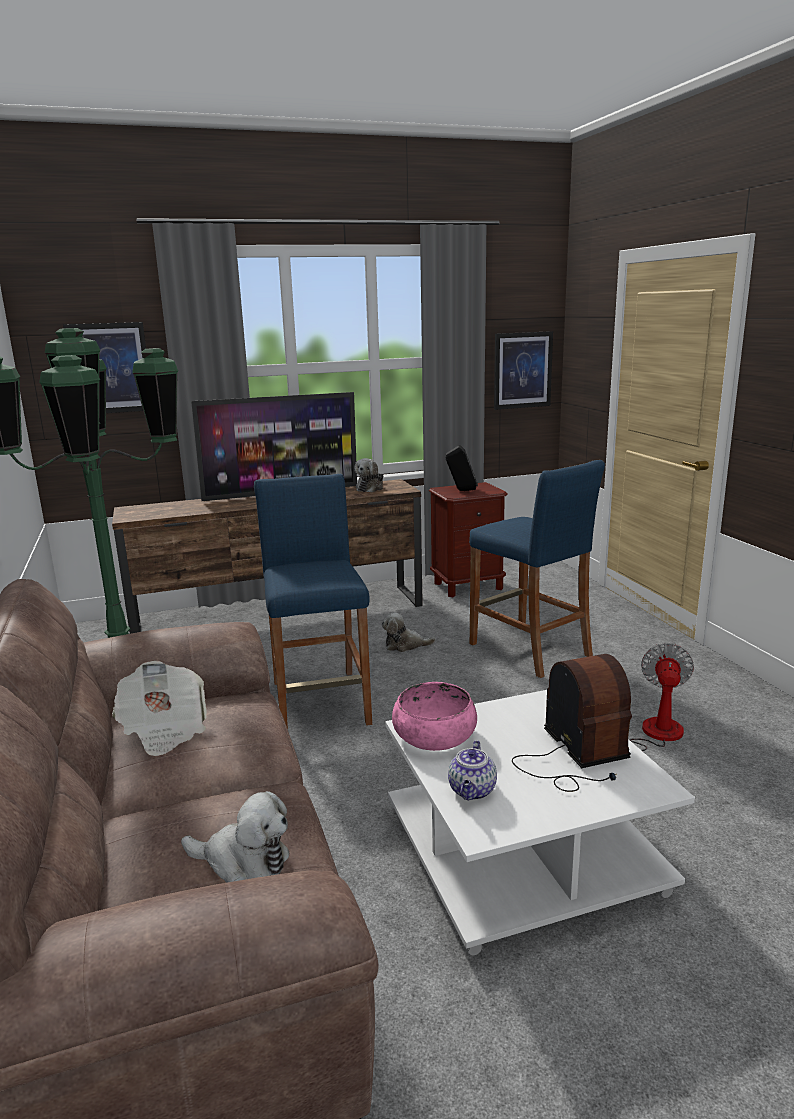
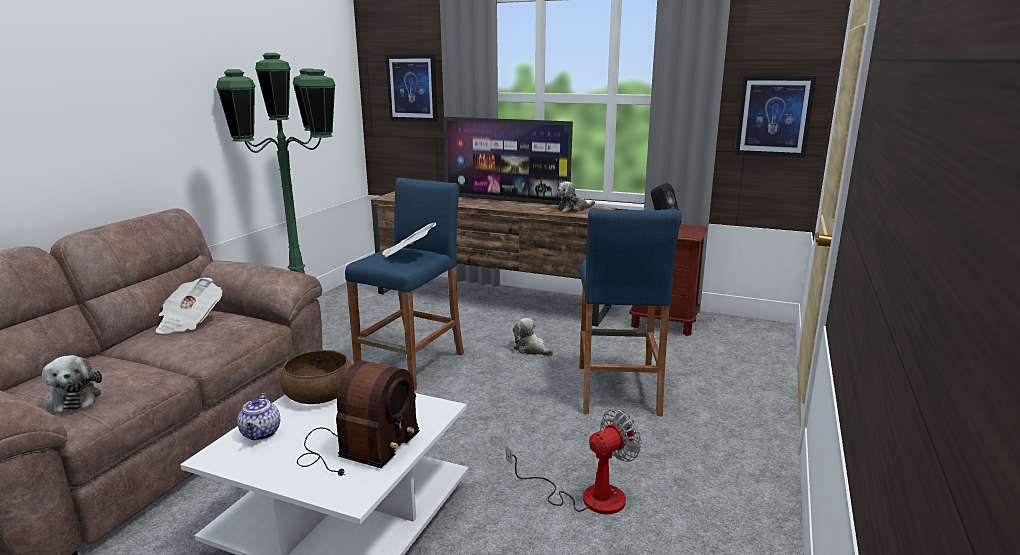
camera: 40 degrees right, 0 degrees up
(322, 568) = (408, 255): none -> newspaper
(434, 735) = (319, 393): pink bowl -> brown bowl
(472, 791) = (261, 434): teapot -> teapot turned 60 degrees counterclockwise

